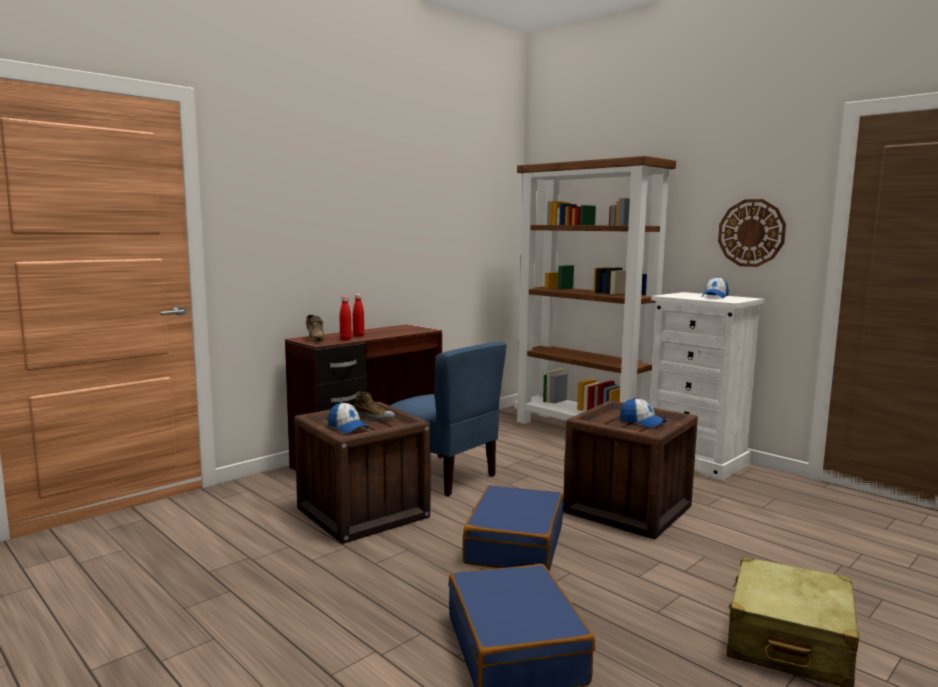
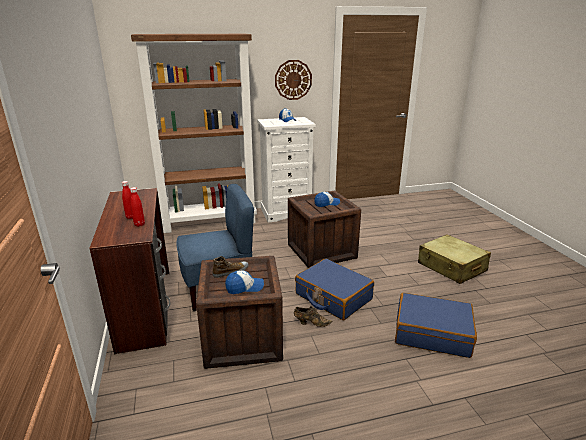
camera: 60 degrees left, 15 degrees up
(315, 338) = (114, 235): brown shoe -> brown shoe (311, 323)

